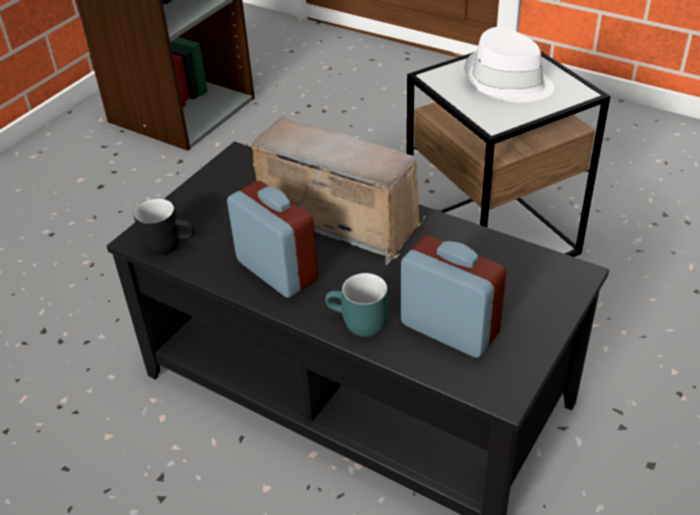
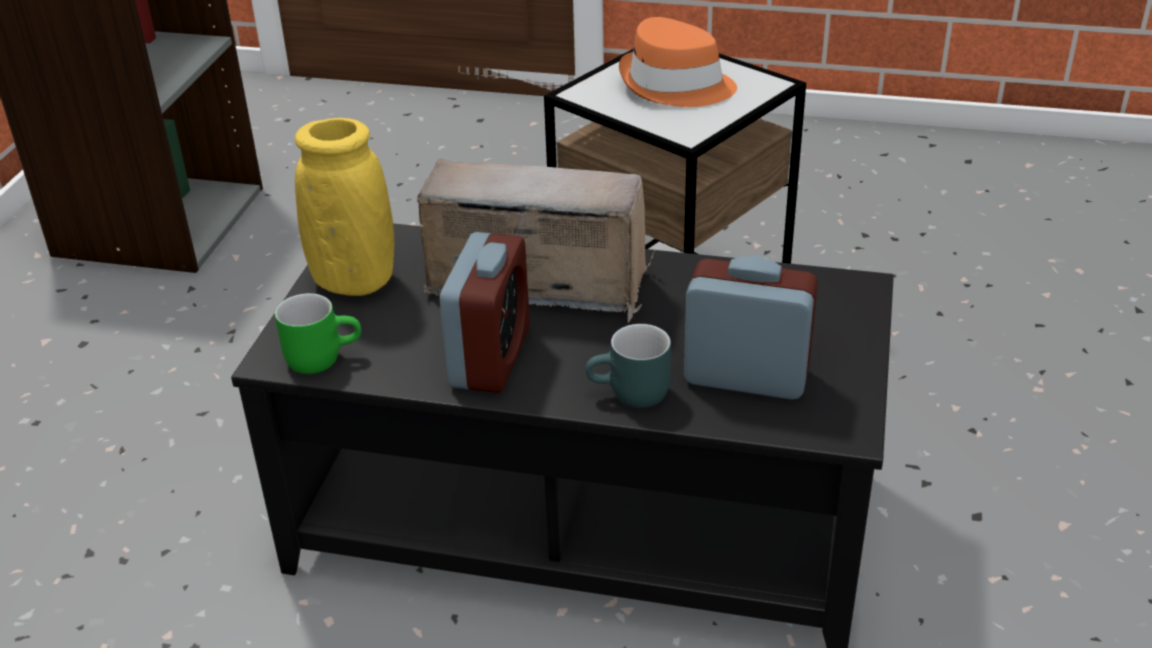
camera: 20 degrees left, 5 degrees down
(169, 243) = (322, 356): black mug -> green mug
(218, 191) = (354, 281): none -> yellow vase
(277, 271) = (490, 358): alarm clock -> alarm clock turned 75 degrees clockwise
(507, 82) = (675, 86): white hat -> orange hat

